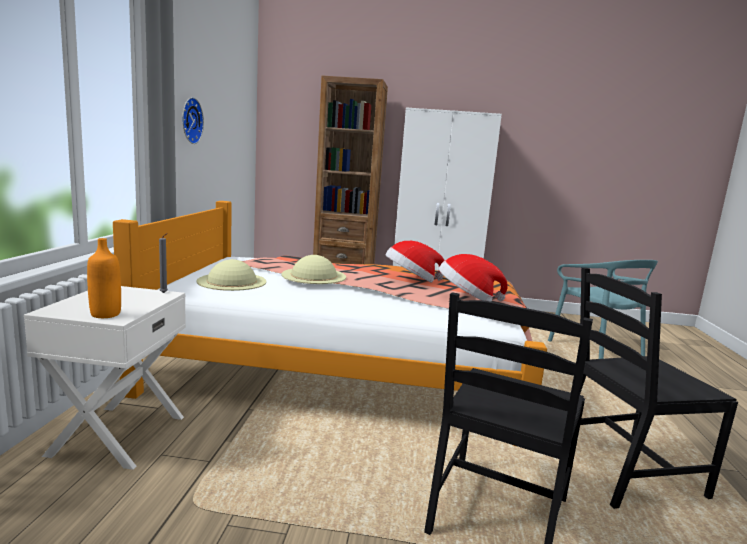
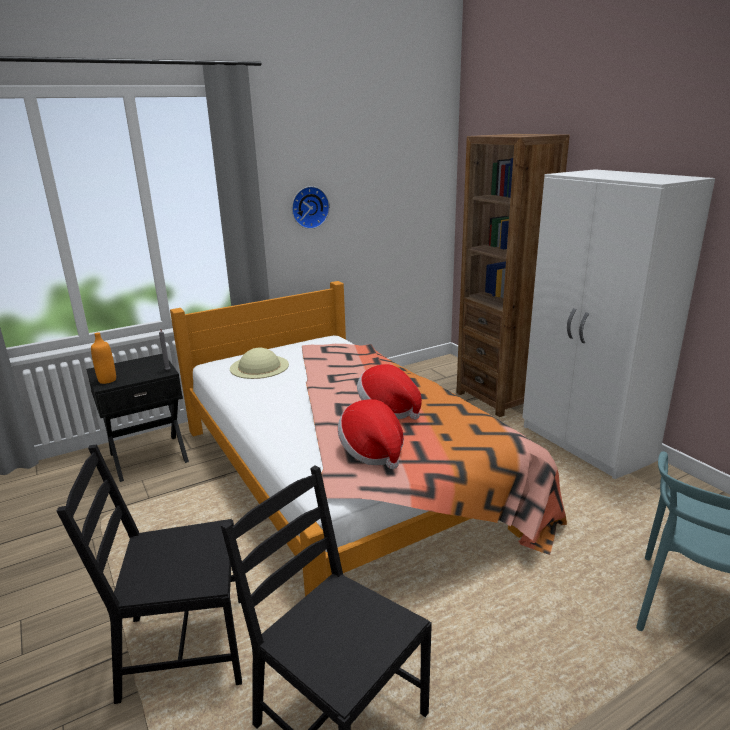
camera: 55 degrees right, 10 degrees up
(117, 435) = (148, 456): white nightstand -> black nightstand
(313, 275) = (313, 378): beige hat -> none

